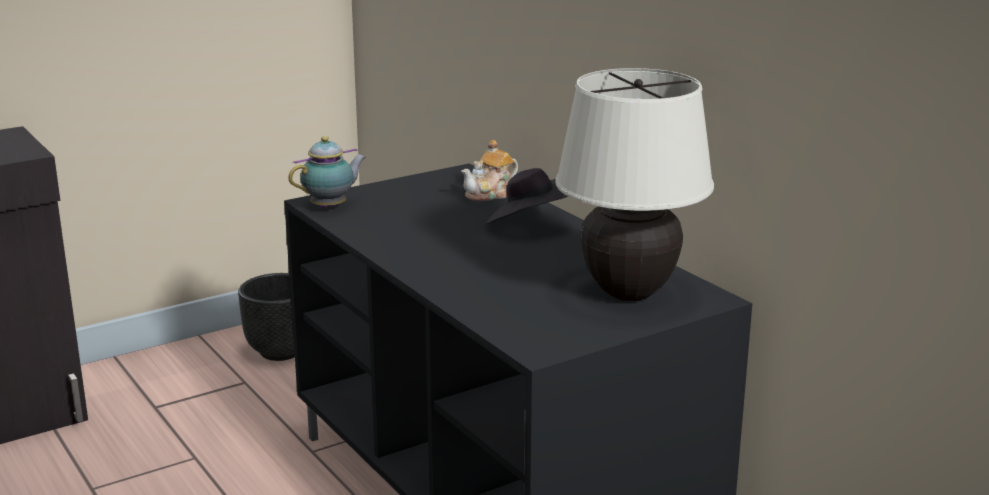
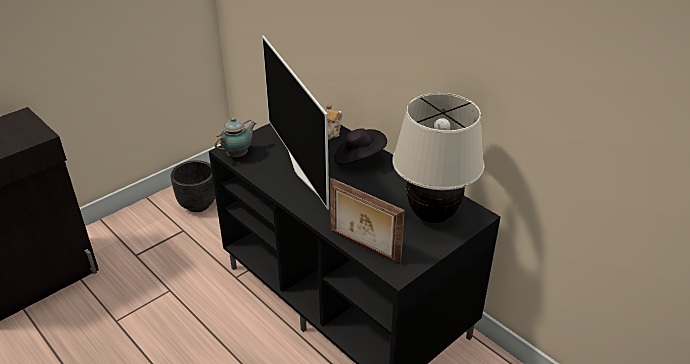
camera: 10 degrees left, 15 degrees up
(429, 231) = (303, 171): none -> television
(493, 319) = (363, 247): none -> picture frame

